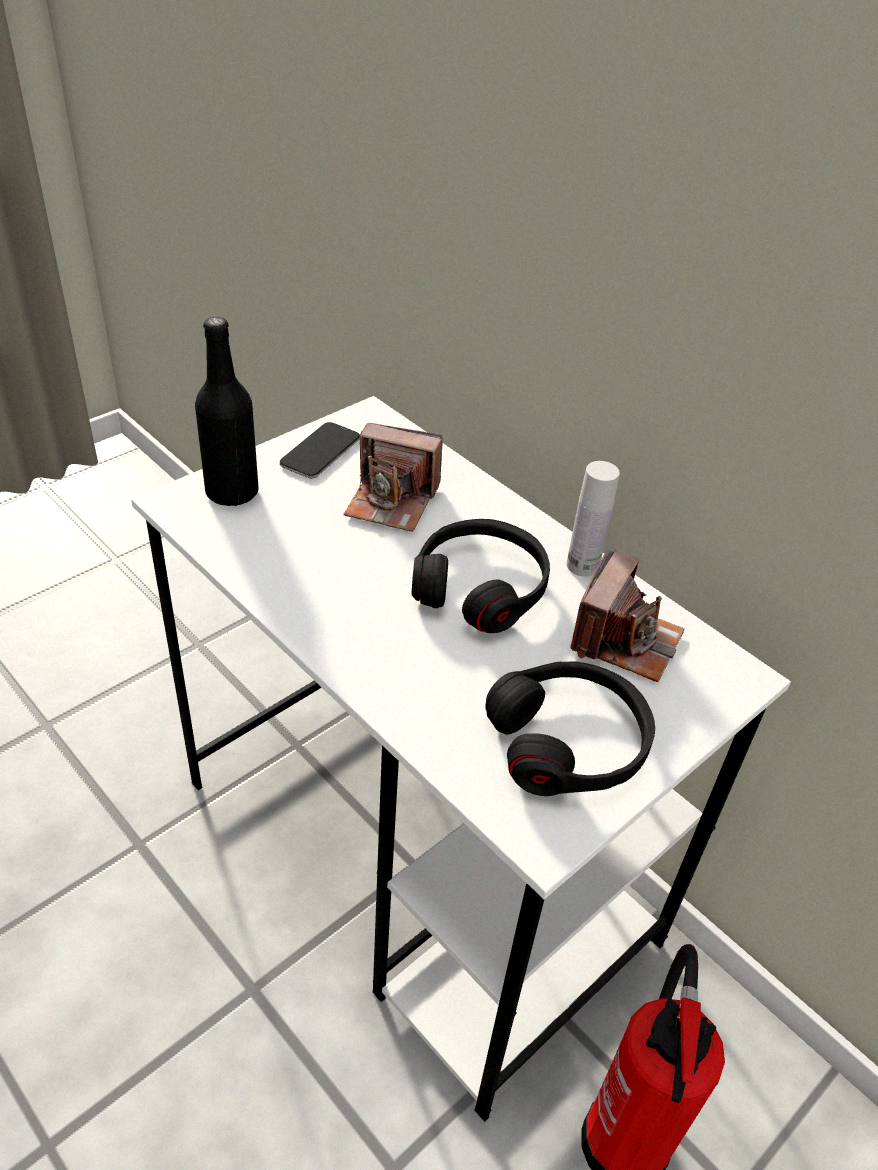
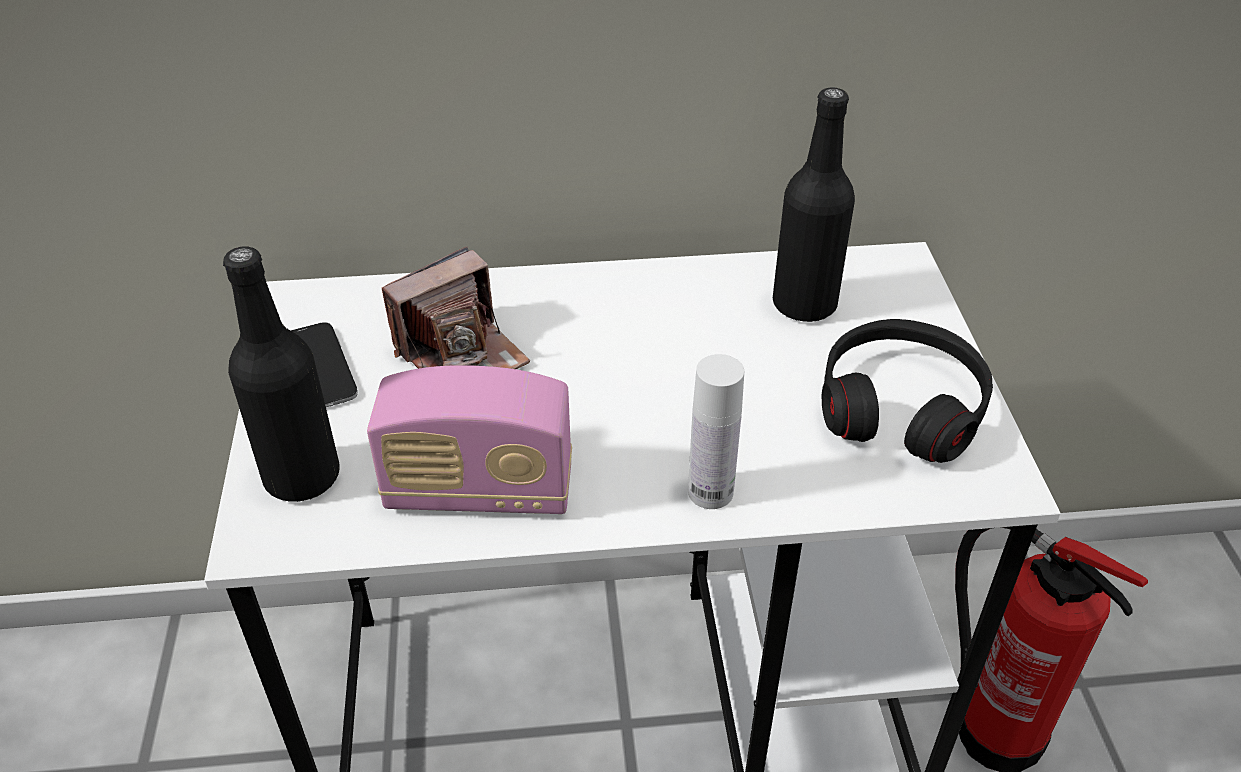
camera: 50 degrees left, 0 degrees up
(284, 566) = (479, 491): none -> radio
(480, 587) = (654, 358): black headphones -> none
(582, 565) = (686, 277): white bottle -> white bottle (710, 492)
(624, 640) = (804, 304): camera -> black bottle

